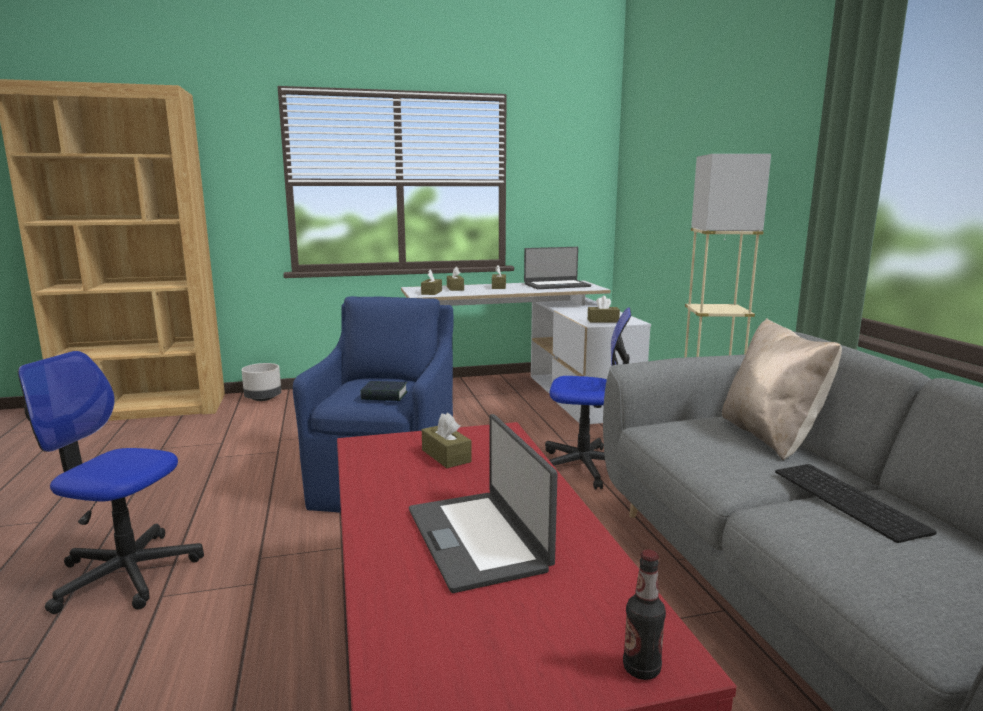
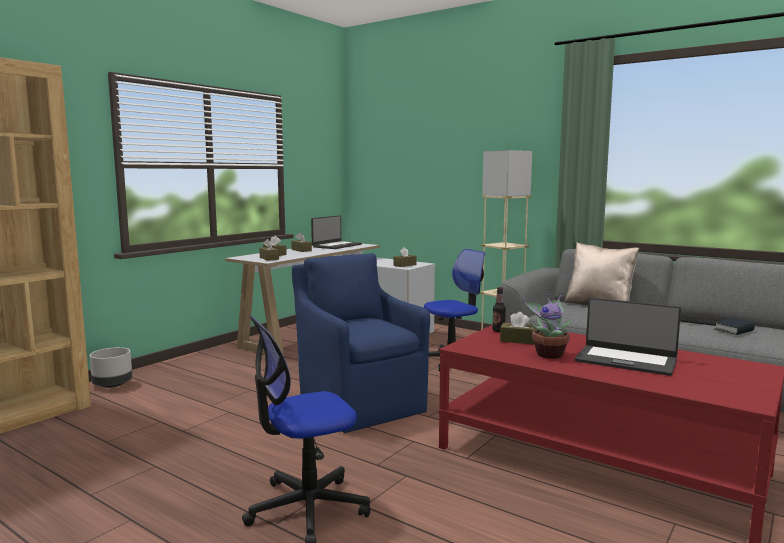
camera: 40 degrees left, 5 degrees down
(384, 396) = (388, 326): book -> book (734, 330)
(415, 488) = (548, 354): none -> potted plant
(641, 669) = (762, 371): bottle -> bottle (498, 331)

